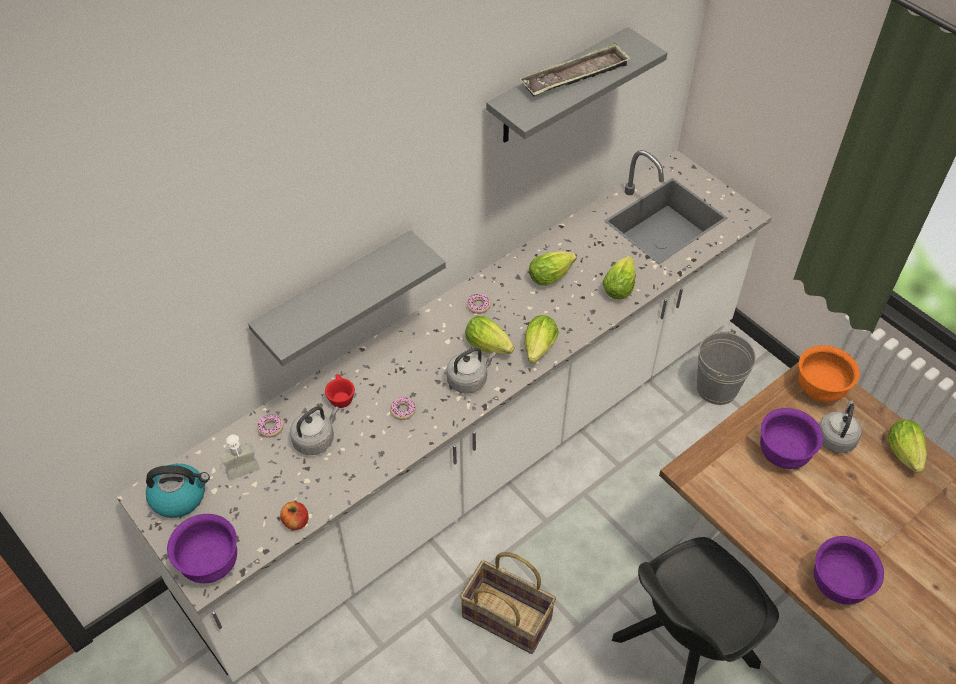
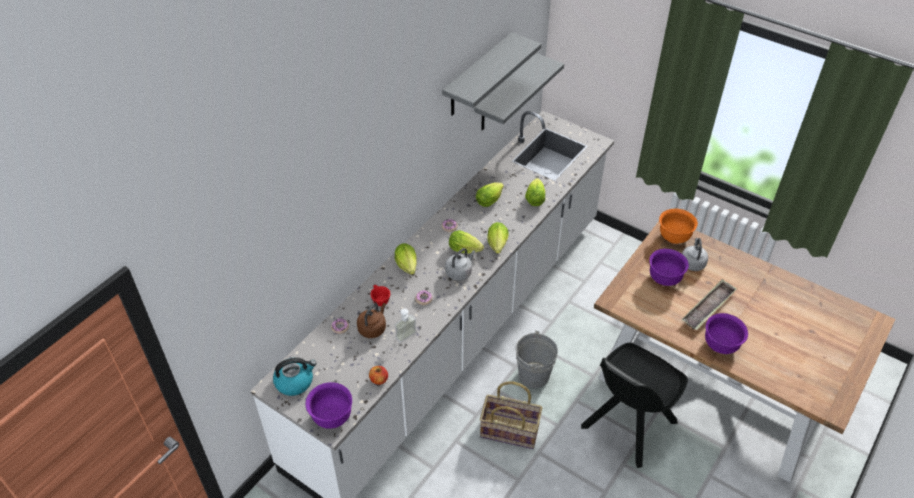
camera: 15 degrees left, 5 degrees down
(244, 475) = (334, 360): soap dispenser -> soap dispenser (408, 338)
(315, 439) = (373, 328): grey kettle -> brown kettle
(335, 295) = (366, 231): grey shelf -> grey shelf (505, 94)
(575, 76) = (491, 66): tray -> tray (708, 308)
(716, 388) = (598, 261): grey bucket -> grey bucket (534, 375)
(905, 456) = (735, 265): lettuce -> lettuce (407, 267)

